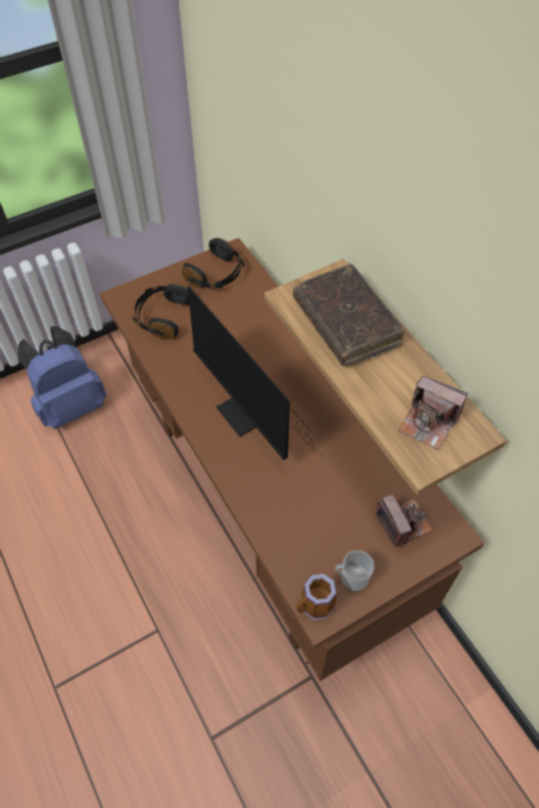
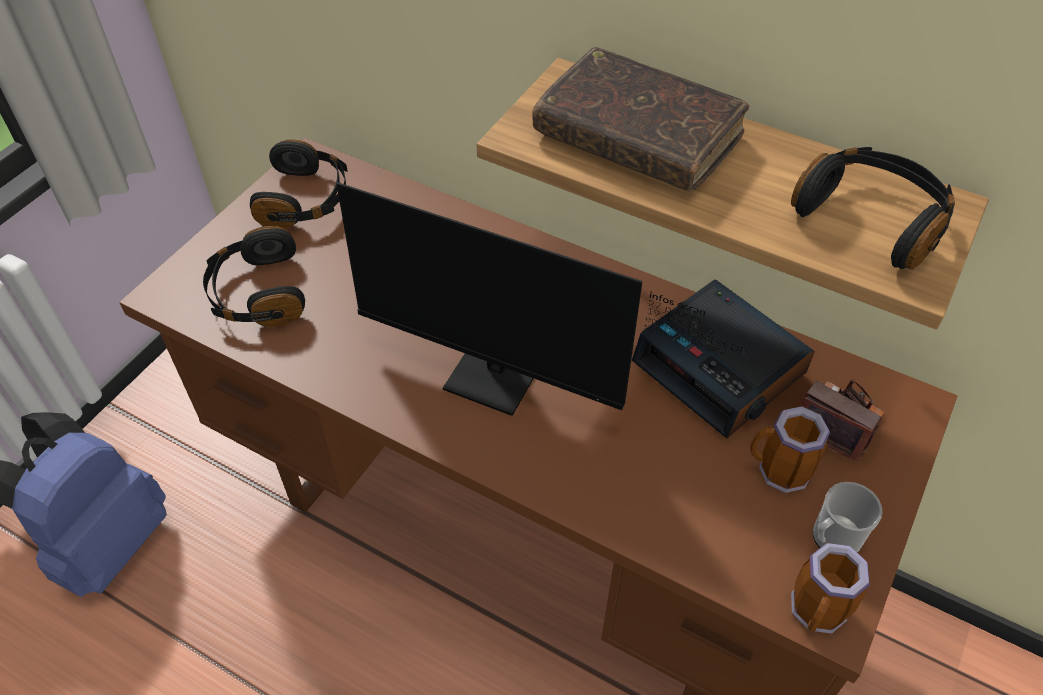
camera: 30 degrees left, 5 degrees down
(350, 532) = (778, 473): none -> mug
(363, 464) = (721, 368): none -> alarm clock
(428, 422) = (871, 219): camera -> black headphones

